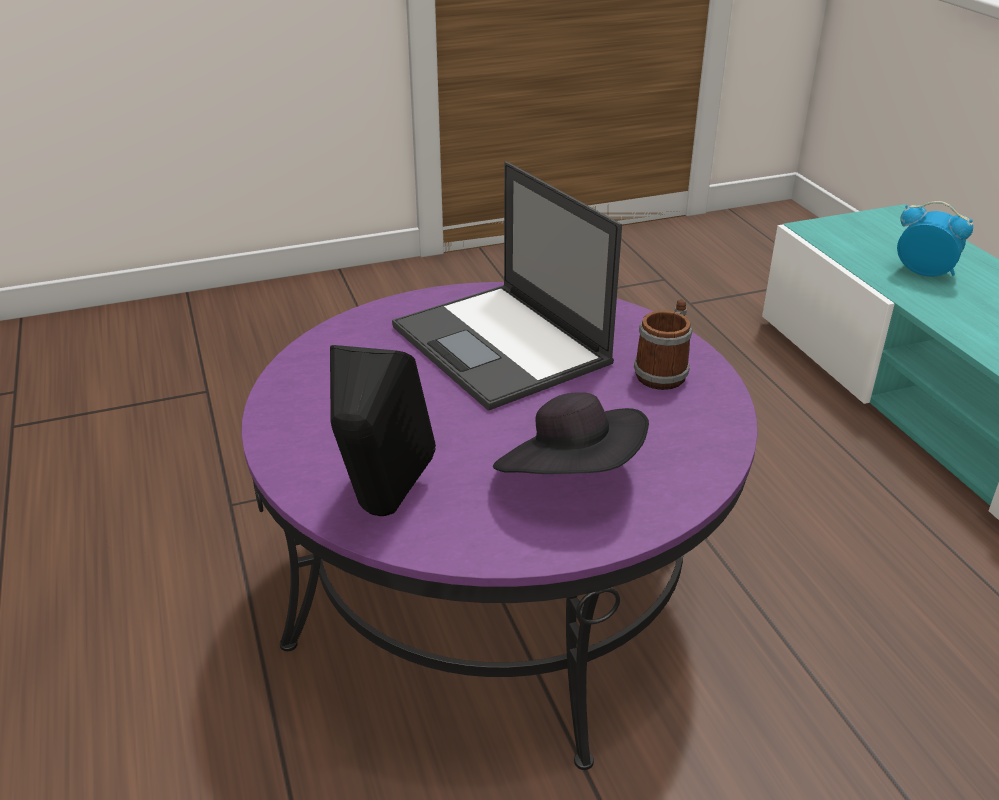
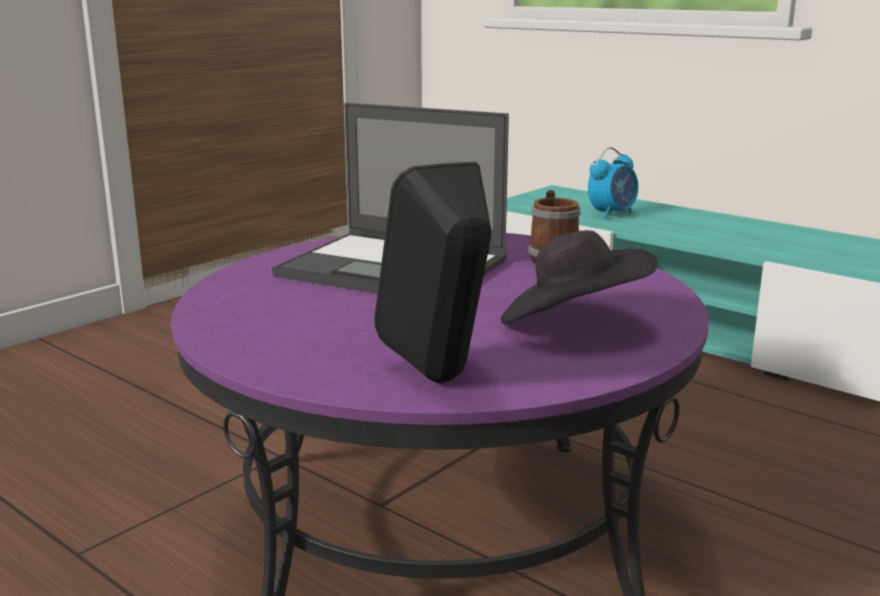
camera: 30 degrees left, 15 degrees down
(924, 272) = (612, 214): alarm clock -> alarm clock turned 135 degrees clockwise

